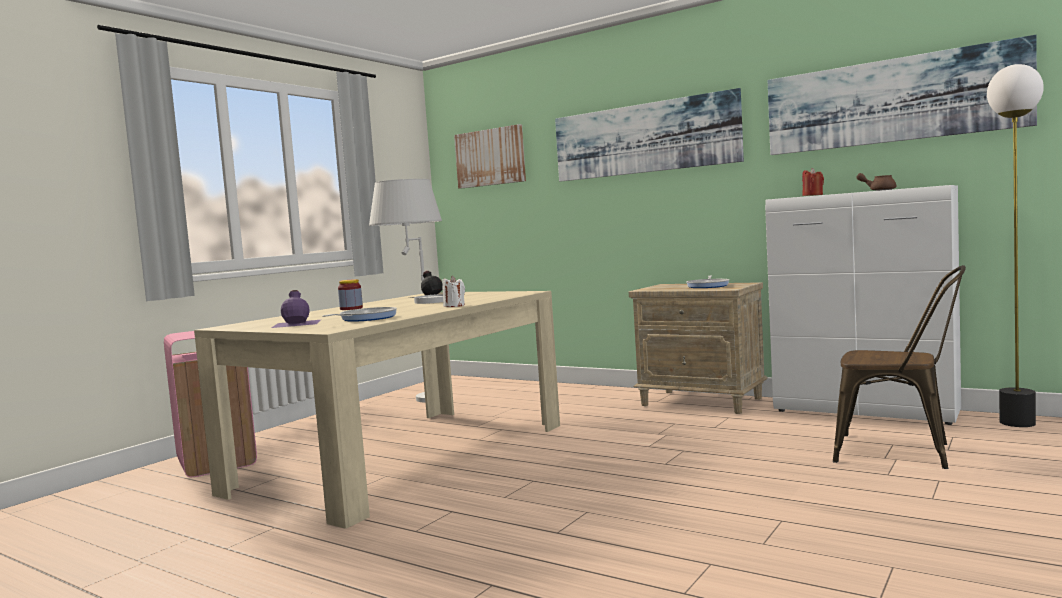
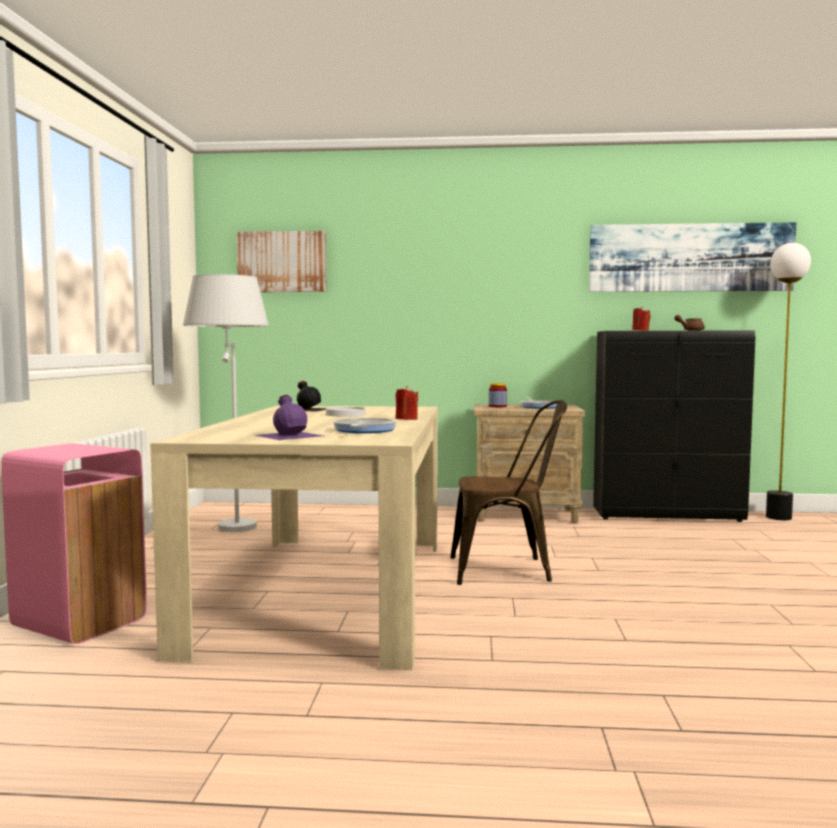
camera: 30 degrees left, 0 degrees up
(351, 308) = (269, 420): jar -> jar (497, 406)
(454, 306) = (406, 419): white candle -> red candle
(643, 138) = (465, 262): picture -> none
(866, 412) = (668, 515): white cabinet -> black cabinet
(902, 452) = (750, 544): brown chair -> brown chair (508, 570)

